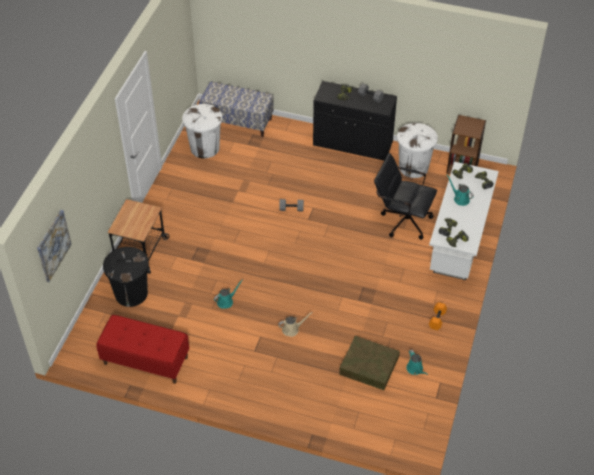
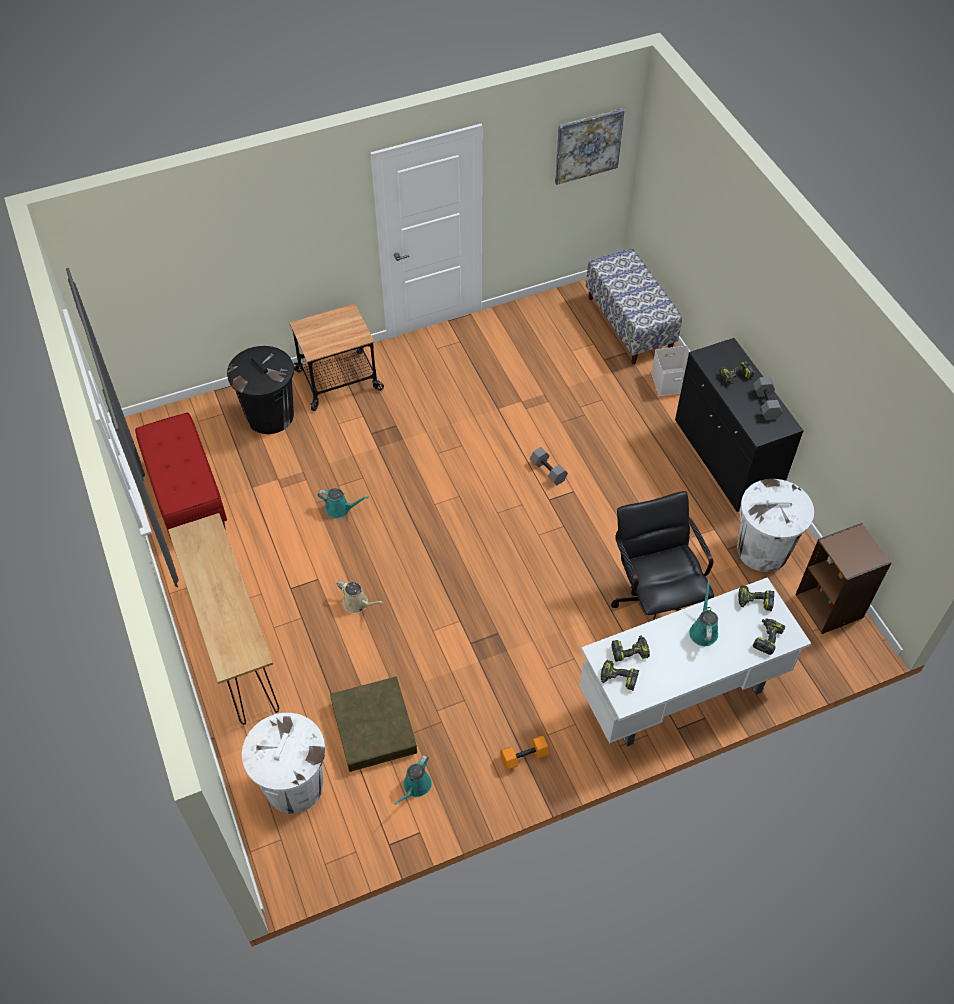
camera: 50 degrees right, 5 degrees up
(53, 245) = (144, 273): picture -> picture (588, 146)
(205, 148) = (552, 326): white trash can -> white trash can (293, 785)
(267, 394) = (236, 647): none -> brown console table
(288, 131) = (671, 381): none -> white storage box

